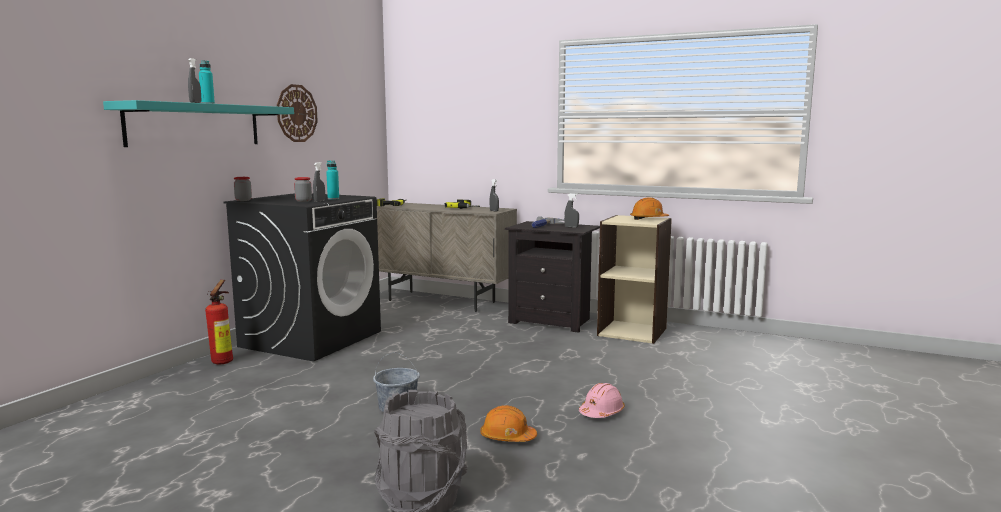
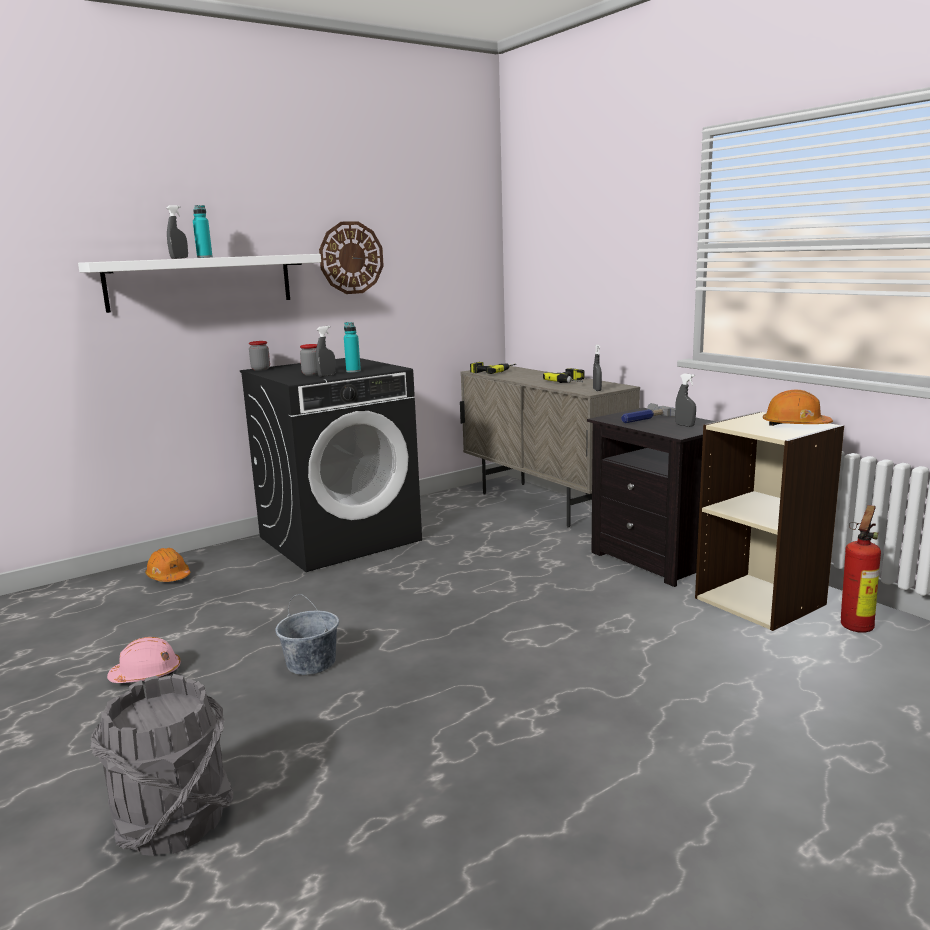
camera: 30 degrees right, 5 degrees up
(195, 125) = (200, 282): turquoise shelf -> white shelf
(224, 361) = (228, 554): fire extinguisher -> fire extinguisher (858, 625)
(507, 437) = (376, 752): orange hard hat -> orange hard hat (168, 577)
(601, 412) = (548, 745): pink hard hat -> pink hard hat (147, 674)

